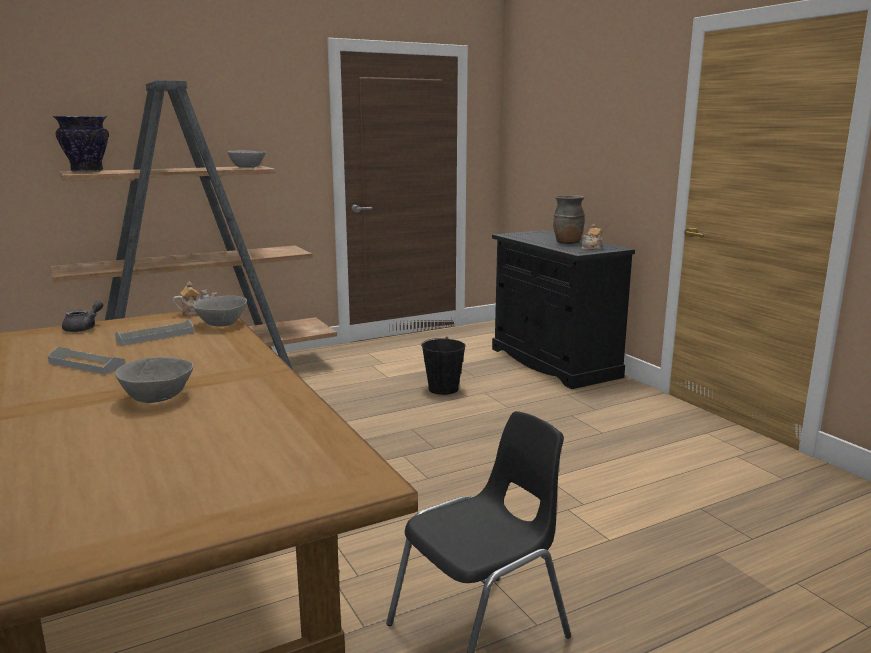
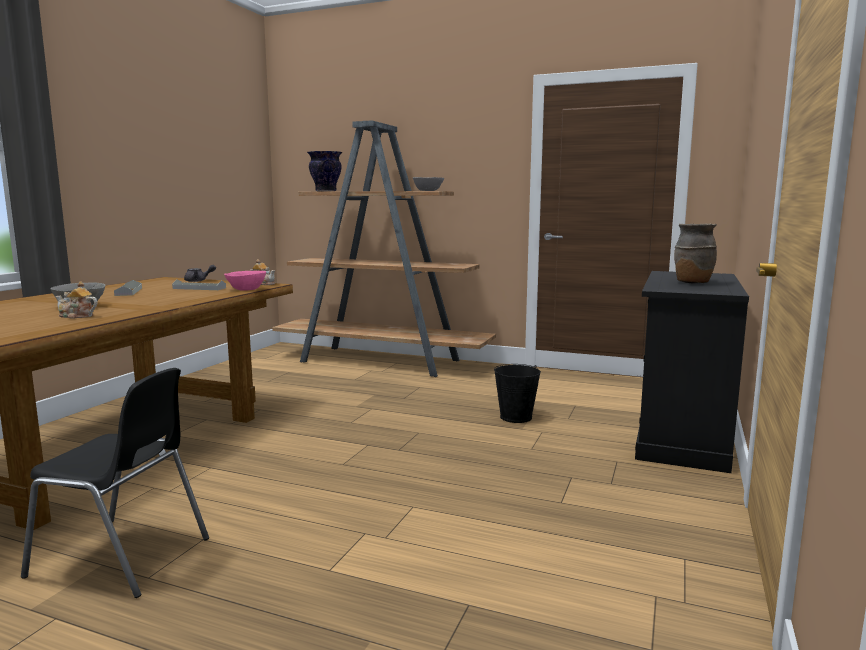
camera: 50 degrees right, 5 degrees down
(221, 324) = (246, 289): grey bowl -> pink bowl
(592, 248) = (694, 289): teapot -> teapot (76, 316)

